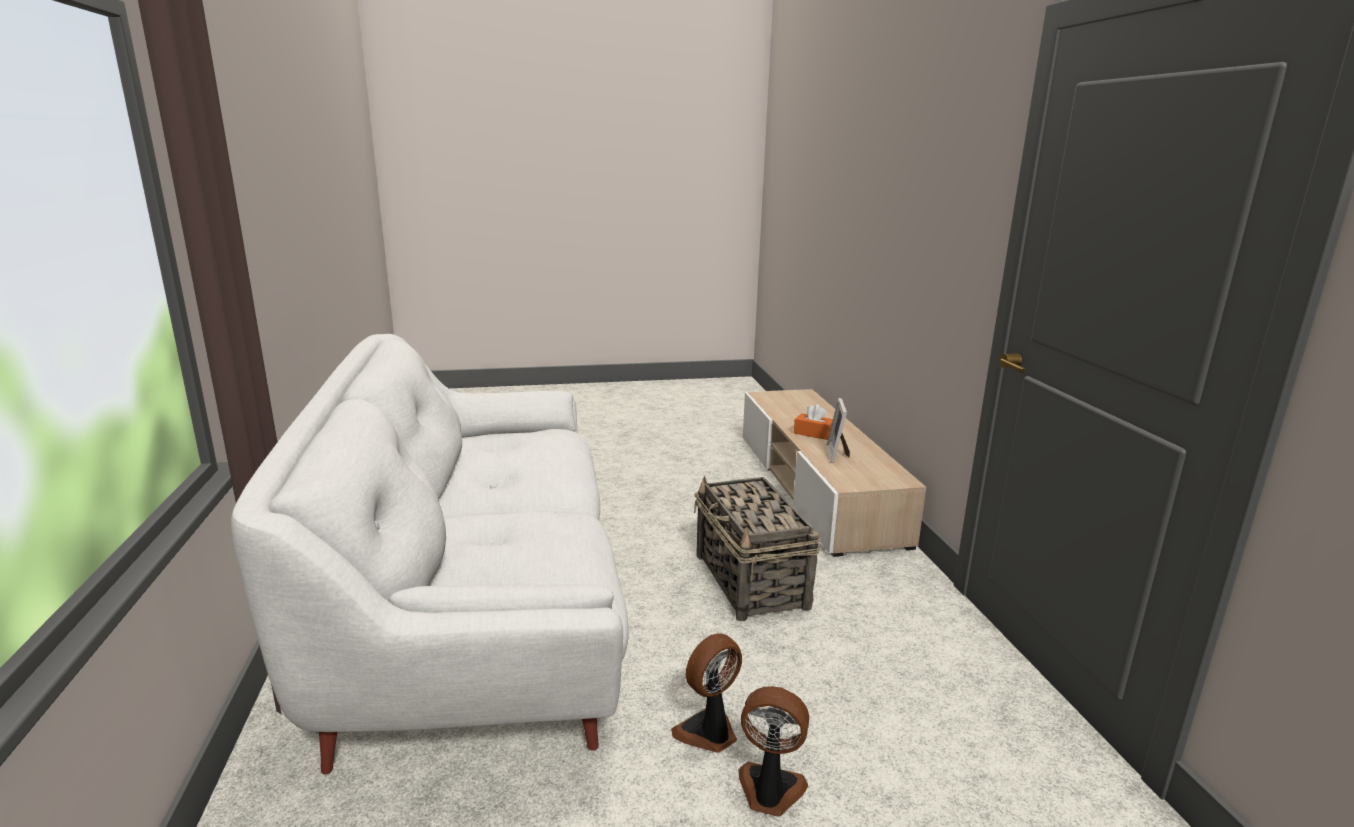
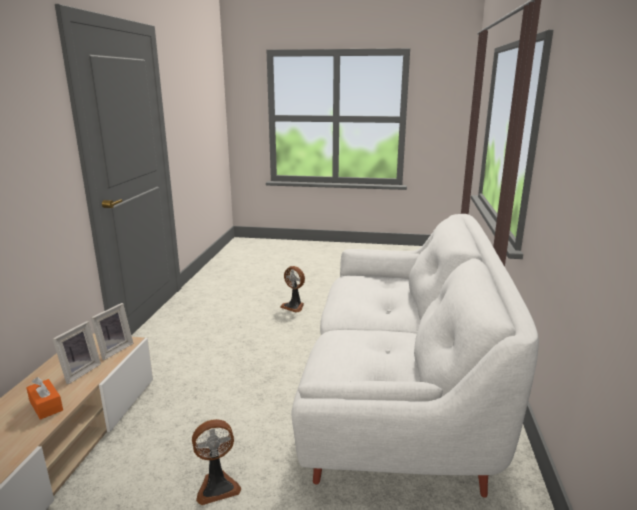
camera: 160 degrees left, 0 degrees up
(709, 733) = (302, 321): fan -> fan (217, 486)
(751, 582) = (221, 375): basket -> none
(846, 475) = (113, 350): none -> picture frame

